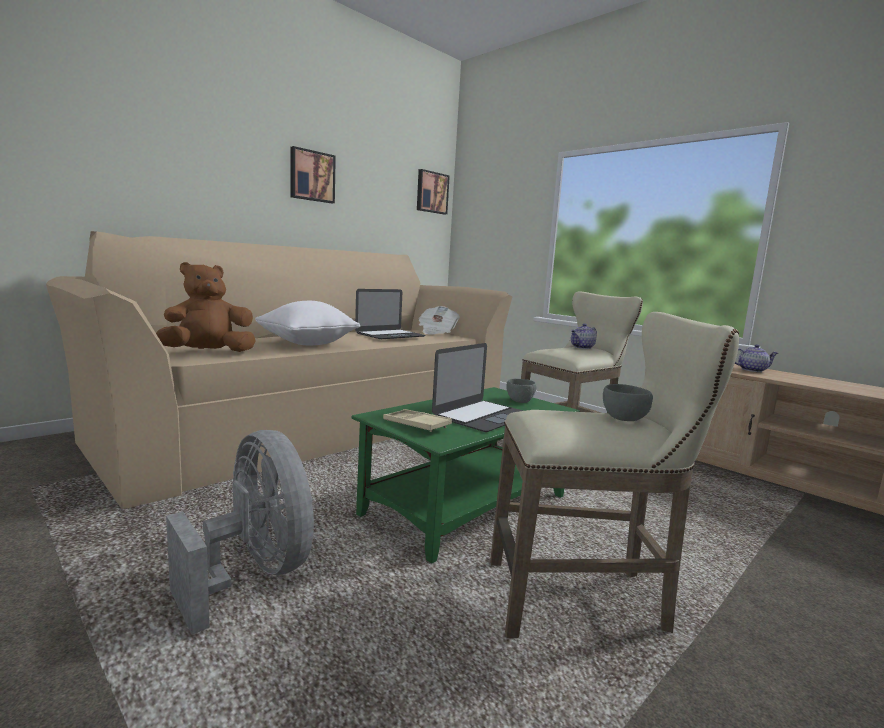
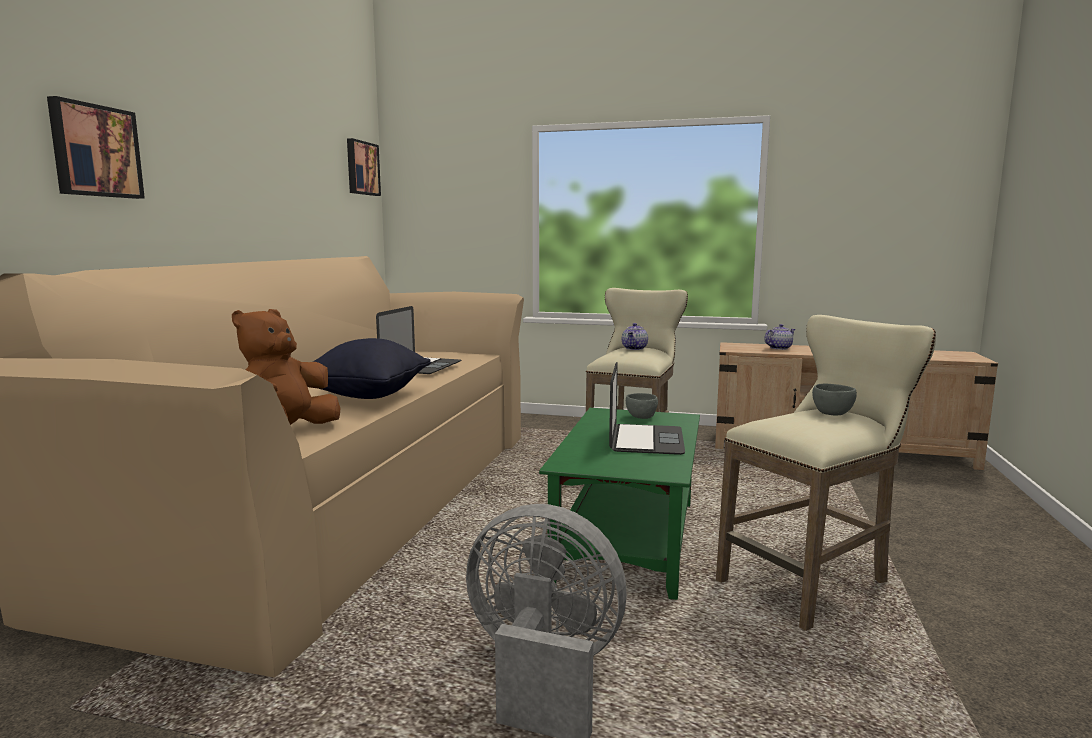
camera: 30 degrees left, 0 degrees up
(307, 343) = (367, 396): white pillow -> black pillow
(311, 176) = (239, 155): picture -> picture (94, 151)
(416, 425) = (616, 463): beige tray -> none
(437, 332) = (447, 353): newspaper -> none

